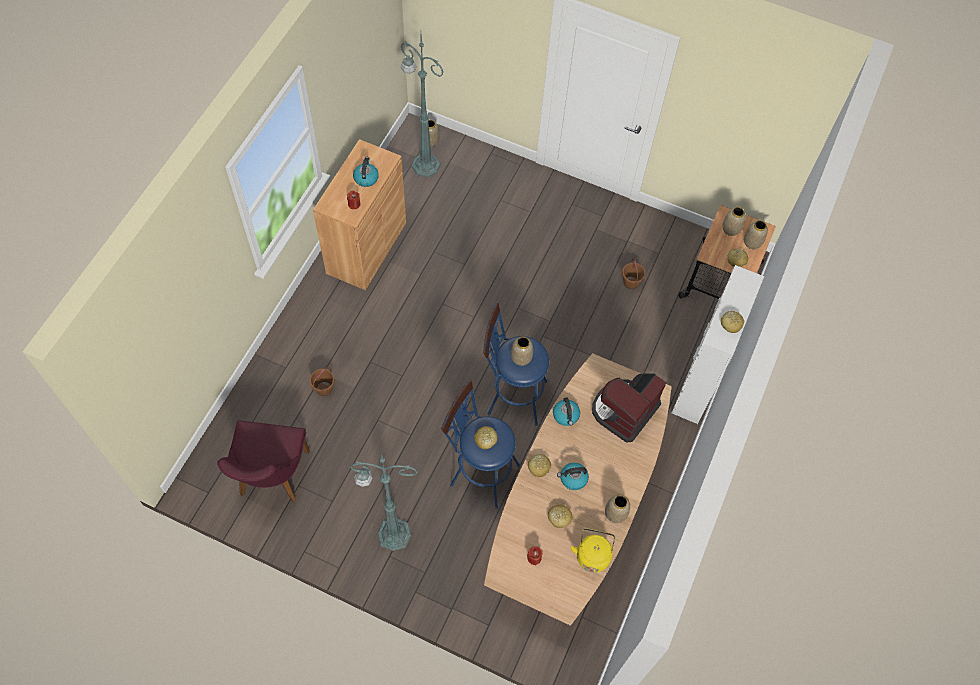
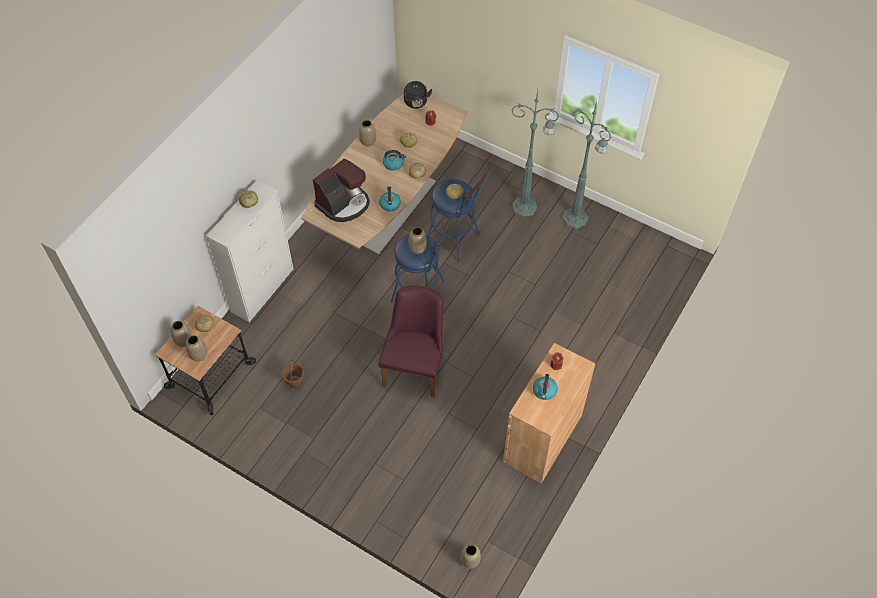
camera: 170 degrees left, 5 degrees down
(271, 479) = (618, 250): purple chair -> purple chair (415, 366)
(324, 388) = (580, 313): brown bucket -> none
(424, 164) = (479, 530): green floor lamp -> green floor lamp (576, 219)
(560, 591) = (416, 103): none -> black kettle
(592, 554) = (390, 120): yellow kettle -> none

